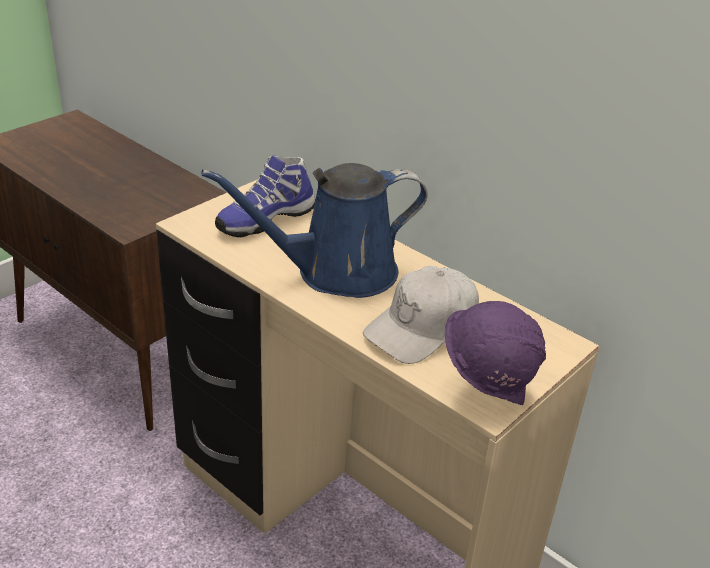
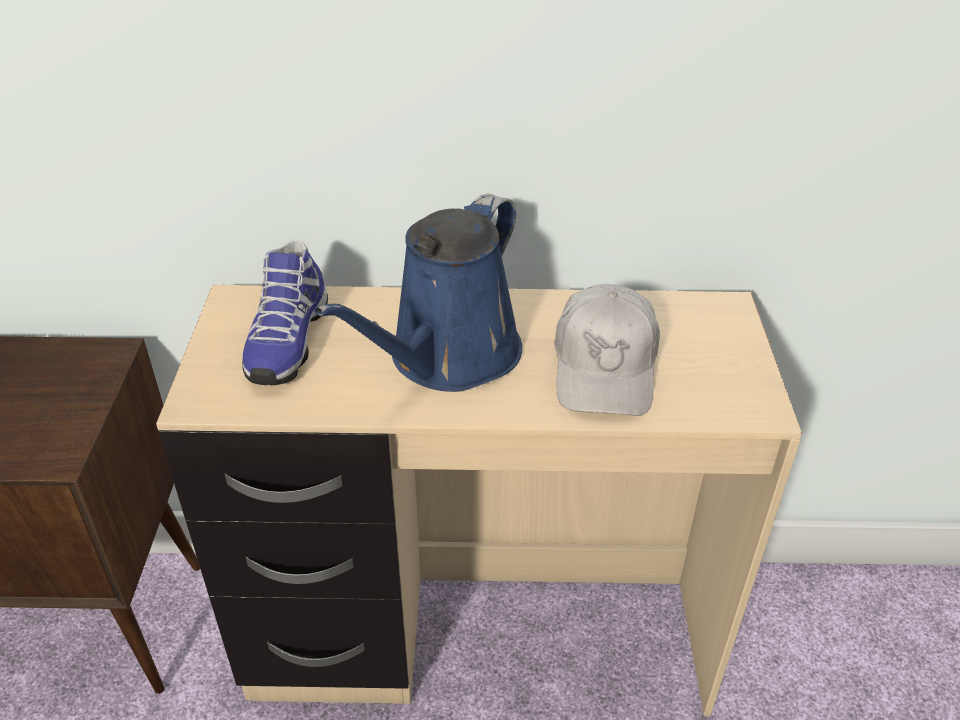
camera: 40 degrees left, 5 degrees up
(485, 390) = (736, 393): purple hard hat -> none

